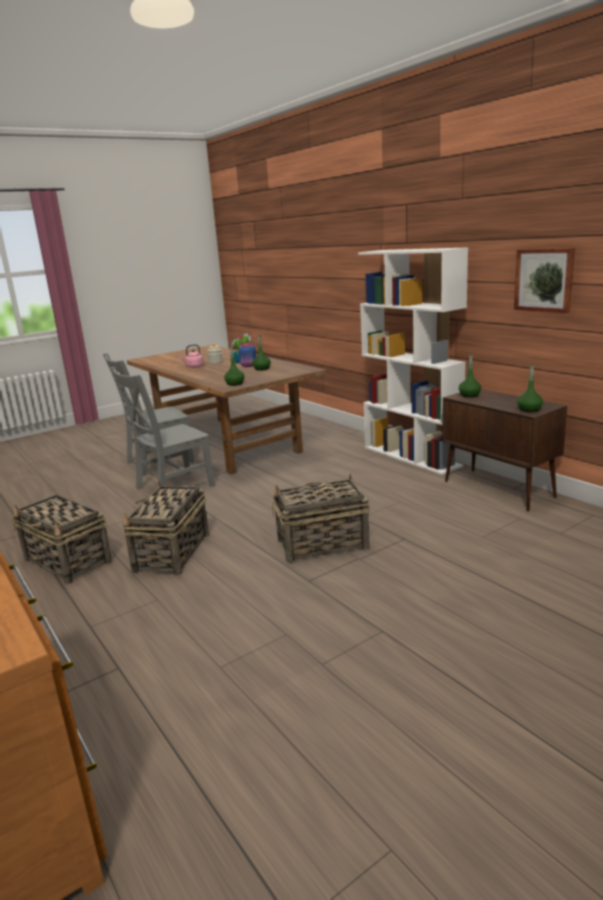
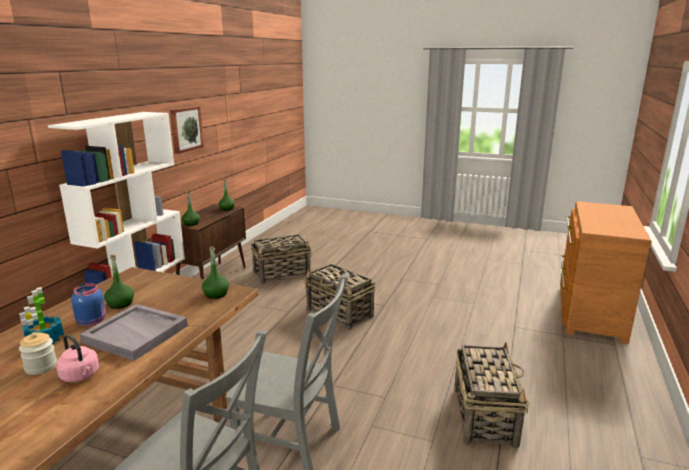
camera: 125 degrees left, 0 degrees up
(172, 553) = (412, 366): basket -> basket (282, 274)
(216, 372) = (137, 334): none -> grey tray

